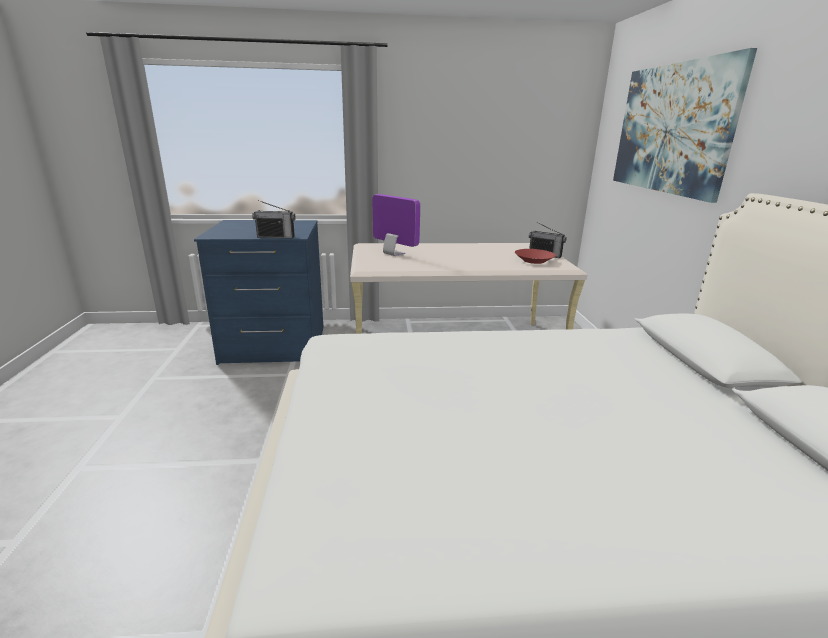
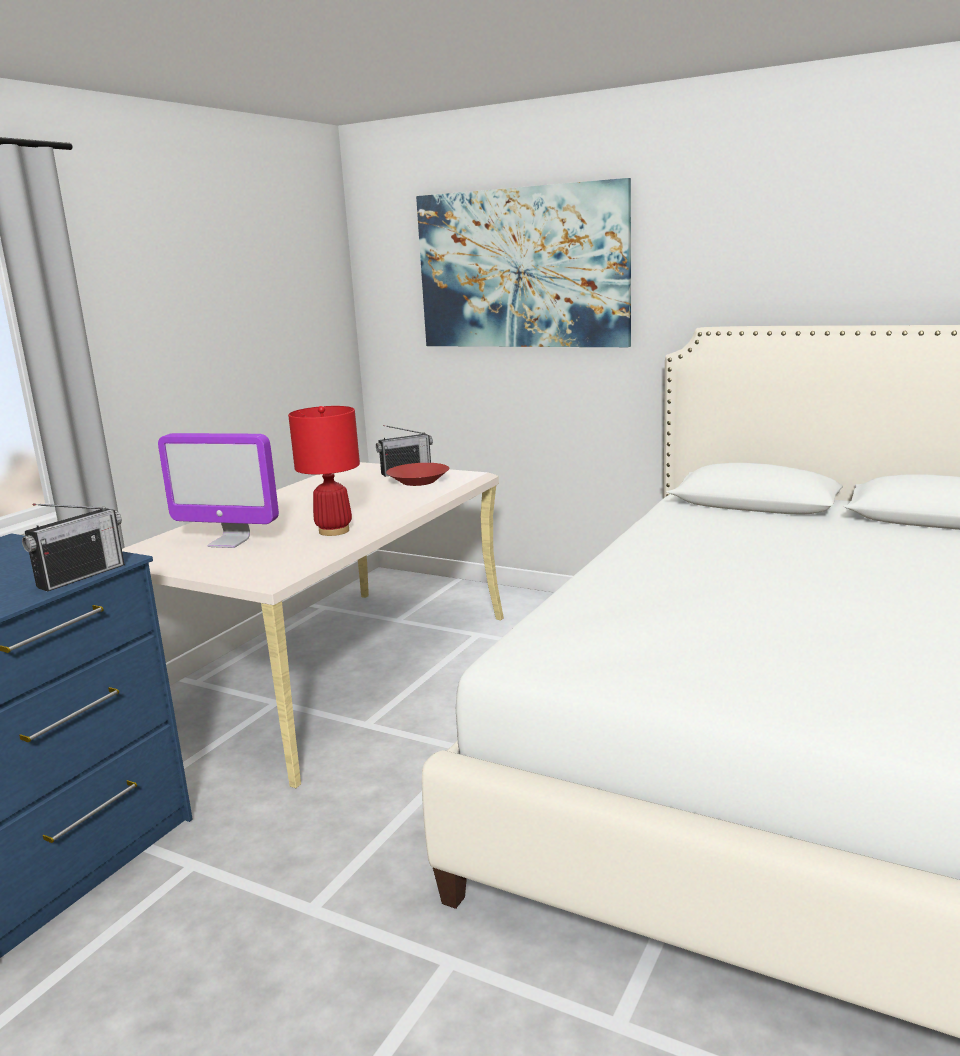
camera: 55 degrees left, 5 degrees down
(394, 254) = (229, 542): monitor -> monitor turned 150 degrees counterclockwise
(432, 265) = (334, 531): none -> red table lamp

